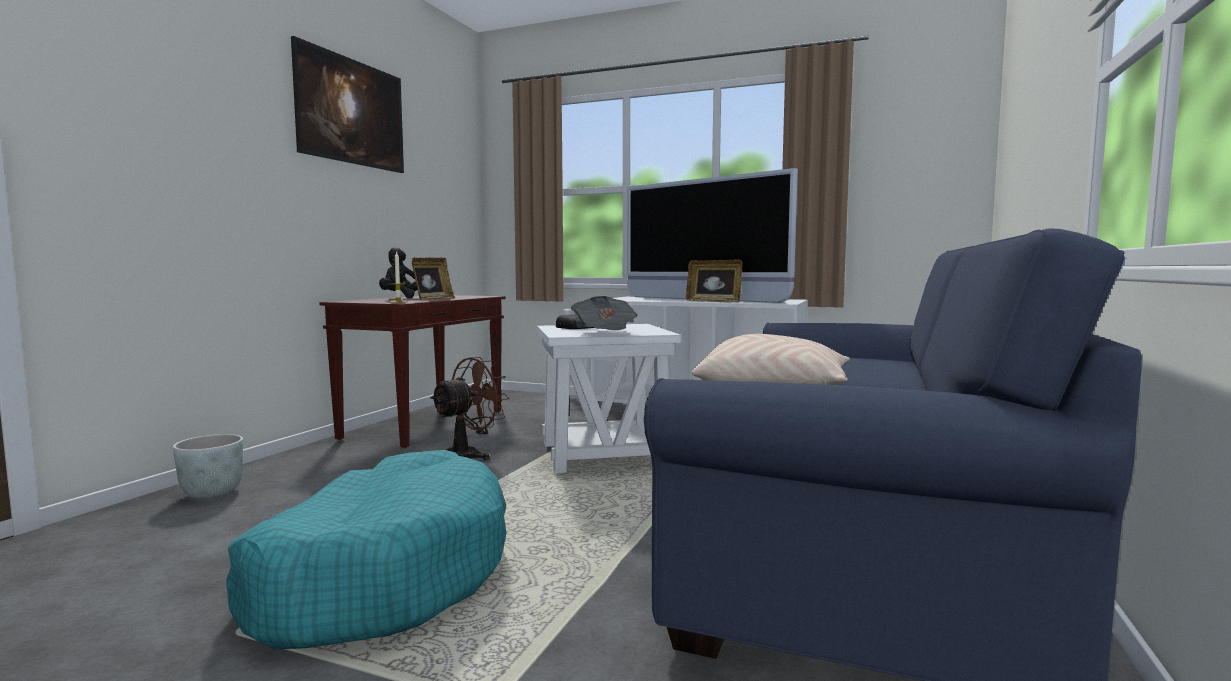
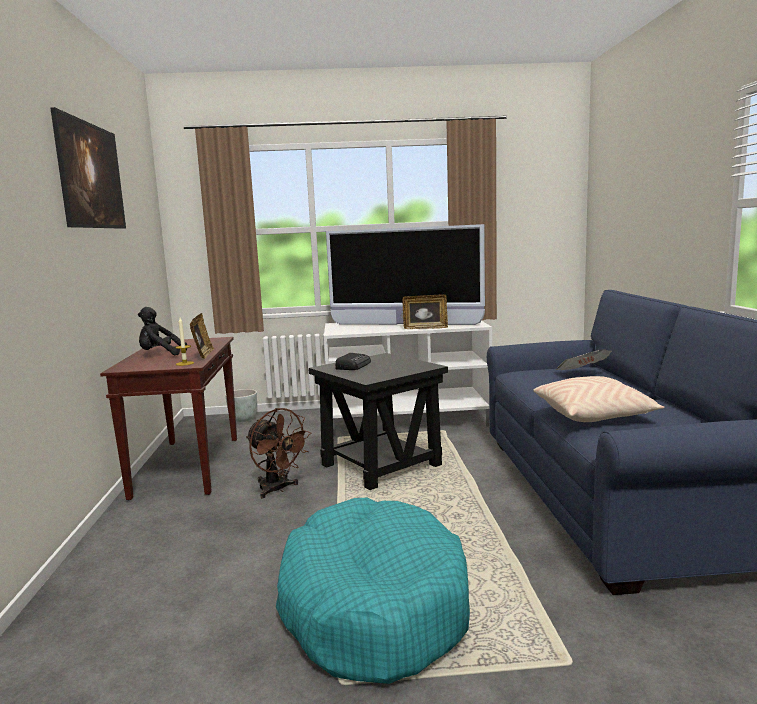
camera: 25 degrees left, 5 degrees up
(213, 493) = (100, 583): grey planter -> grey planter (244, 419)
(469, 456) = (278, 489): brown fan -> brown fan turned 120 degrees clockwise
(604, 454) = (381, 464): white side table -> black side table
(605, 333) = (392, 372): newspaper -> newspaper (582, 374)

